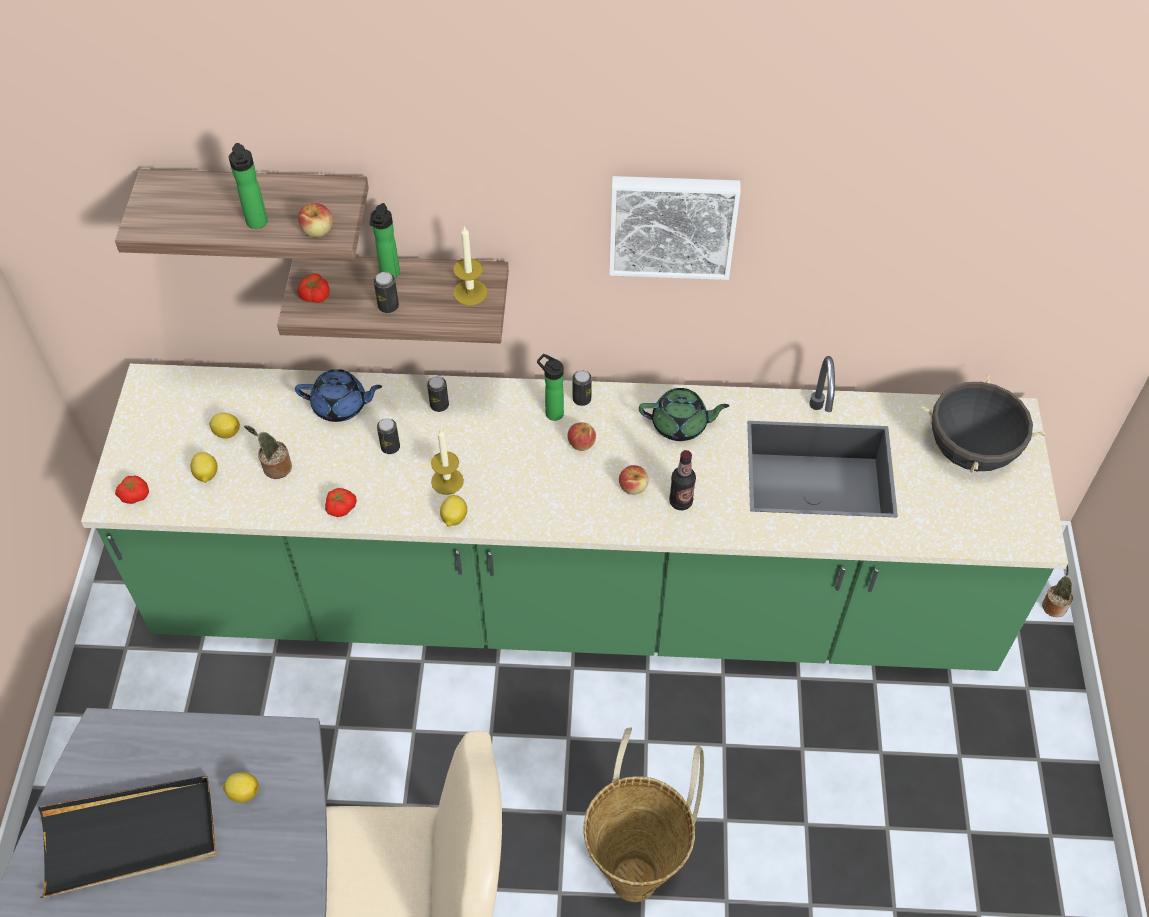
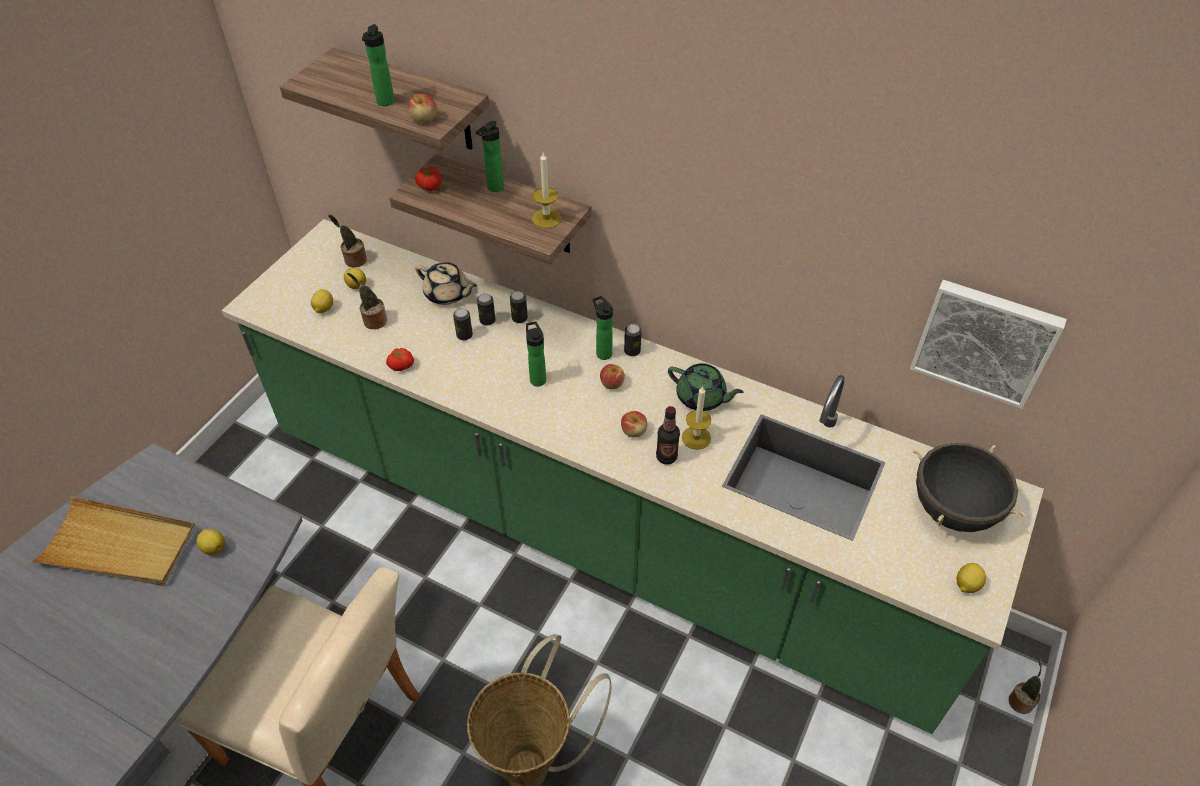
camera: 25 degrees right, 5 degrees down
(130, 837) = (119, 546): black tray -> beige tray
(135, 494) = (268, 305): tomato -> none
(203, 403) = (354, 260): none -> potted plant
(341, 406) = (447, 294): blue teapot -> beige teapot
(388, 306) = (478, 209): can -> can (487, 320)
(447, 481) = (491, 374): candle -> candle (696, 437)
(453, 518) = (478, 403): lemon -> lemon (966, 585)
(500, 467) = (537, 378): none -> bottle
(672, 224) = (725, 206): picture -> picture (985, 341)

